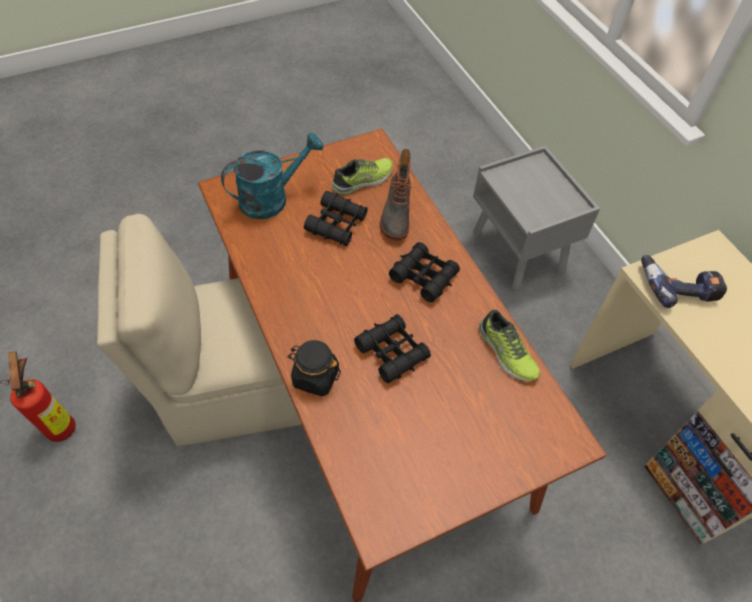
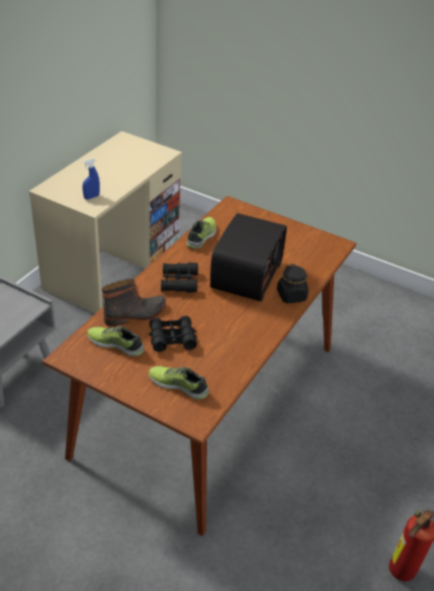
camera: 125 degrees left, 15 degrees down
(238, 386) = (267, 479): beige chair -> none
(272, 198) = (179, 385): turquoise watering can -> shoe
(392, 352) = (245, 275): black binoculars -> radio
(677, 285) = (91, 197): power drill -> blue spray bottle

